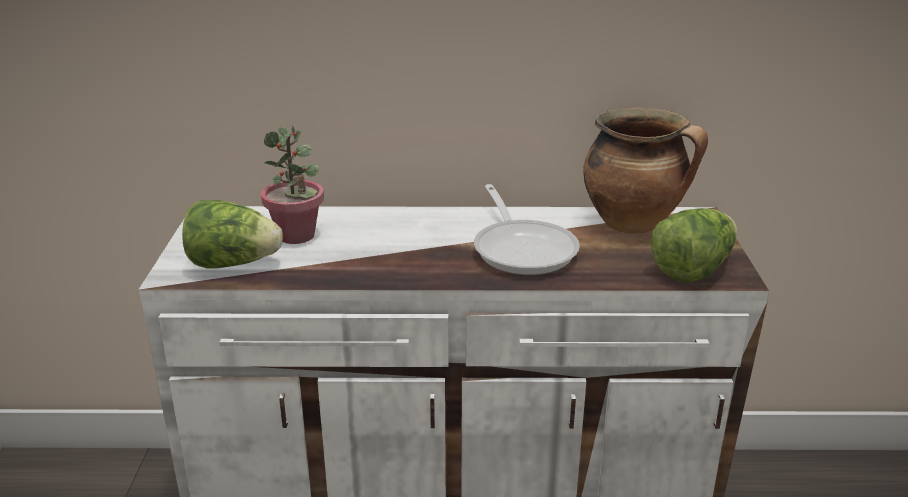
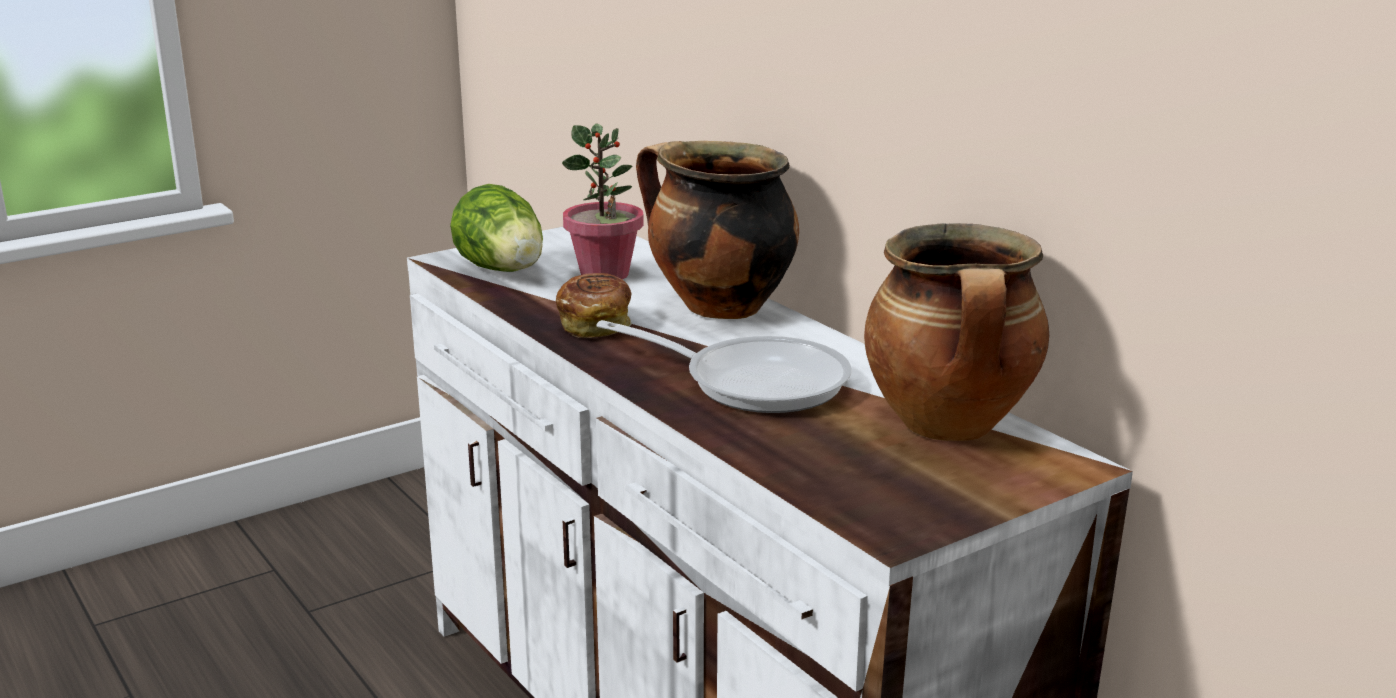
camera: 55 degrees right, 5 degrees down
(376, 264) = (596, 324): none -> bread
(403, 223) = (717, 307): none -> cooking pot
(523, 249) = (753, 382): frying pan -> frying pan turned 105 degrees counterclockwise
(693, 270) = (866, 497): lettuce -> none

